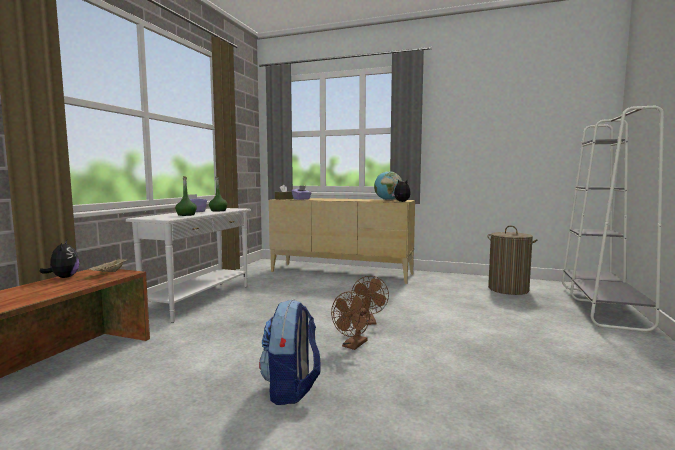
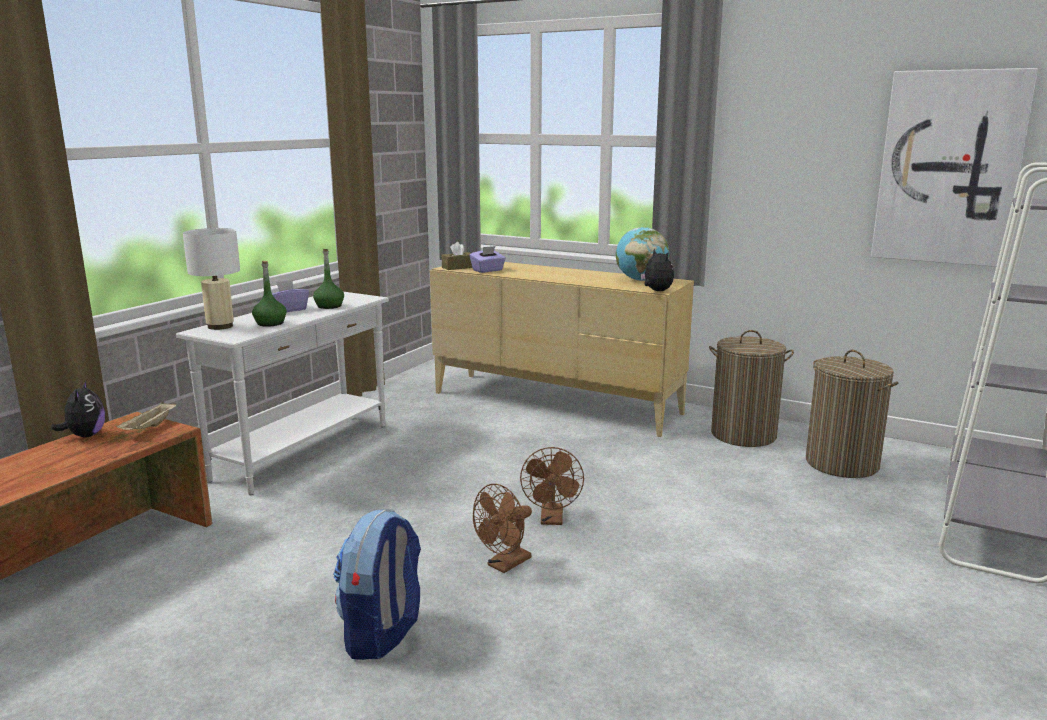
camera: 10 degrees right, 10 degrees up
(154, 216) = (219, 326): none -> white table lamp
(449, 280) = (743, 435): none -> laundry basket
(541, 135) = (948, 168): none -> picture

